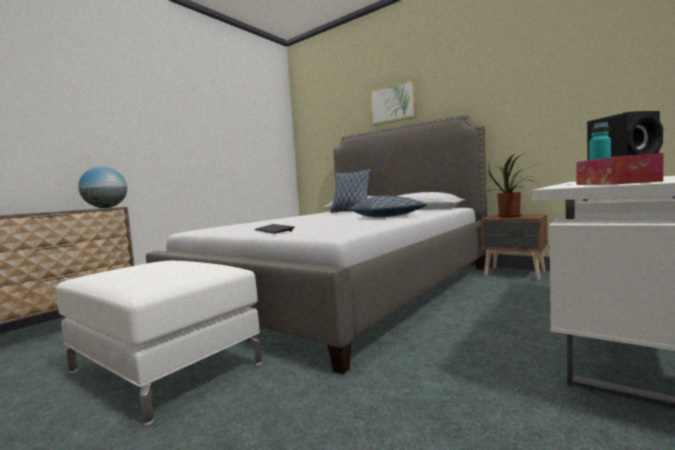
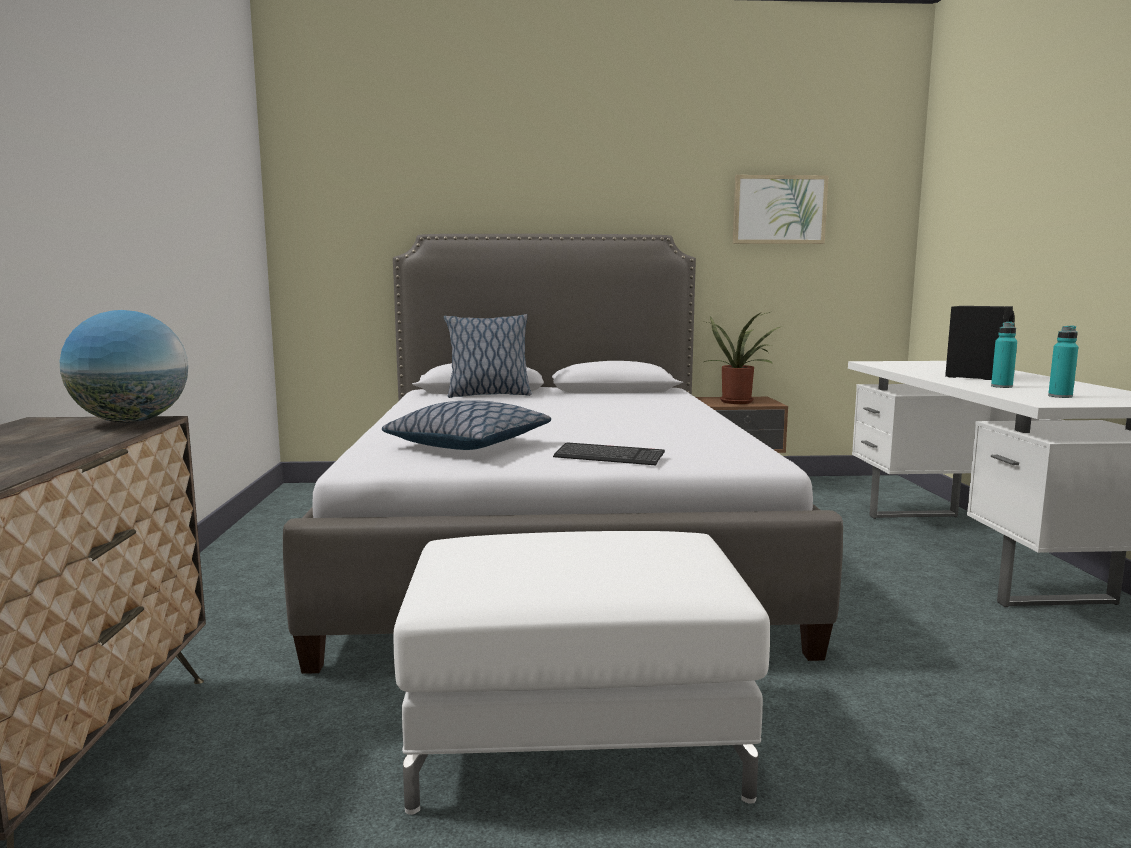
camera: 40 degrees left, 5 degrees up
(386, 216) = (647, 413): pillow -> pillow (468, 444)
(393, 103) = (529, 186): picture -> picture (779, 210)
(615, 183) = (1060, 396): tissue box -> turquoise bottle

